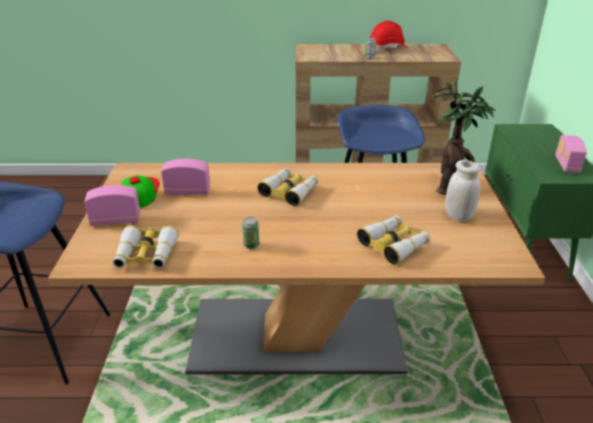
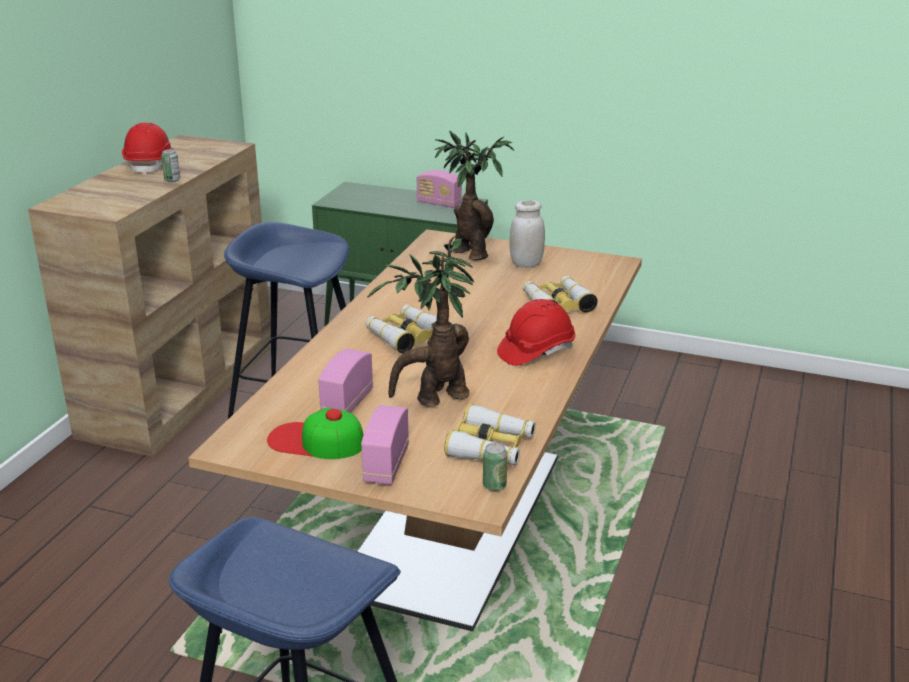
camera: 70 degrees left, 5 degrees down
(206, 220) = (434, 398): none -> potted plant
(251, 245) = (512, 377): can -> can (494, 485)
(300, 249) = (536, 351): none -> red hard hat

